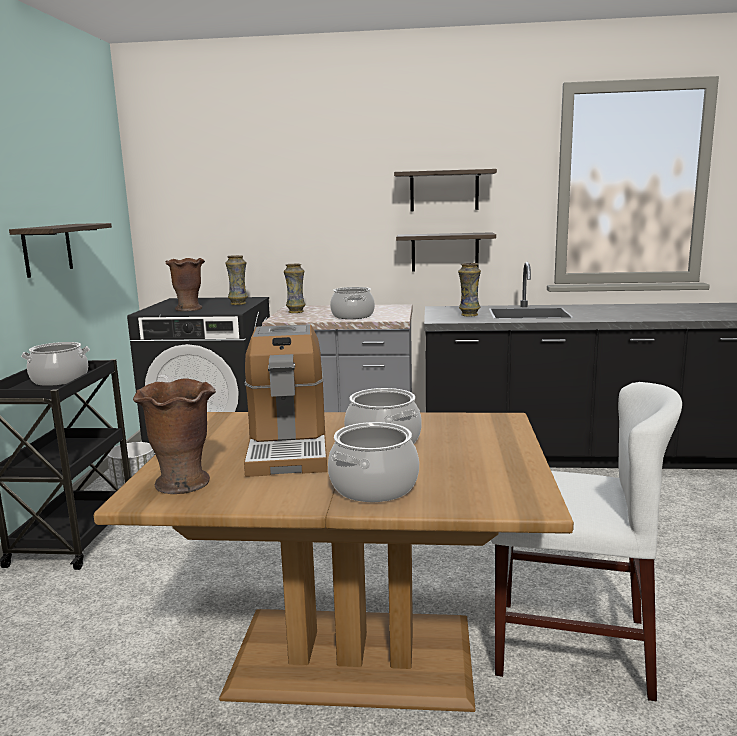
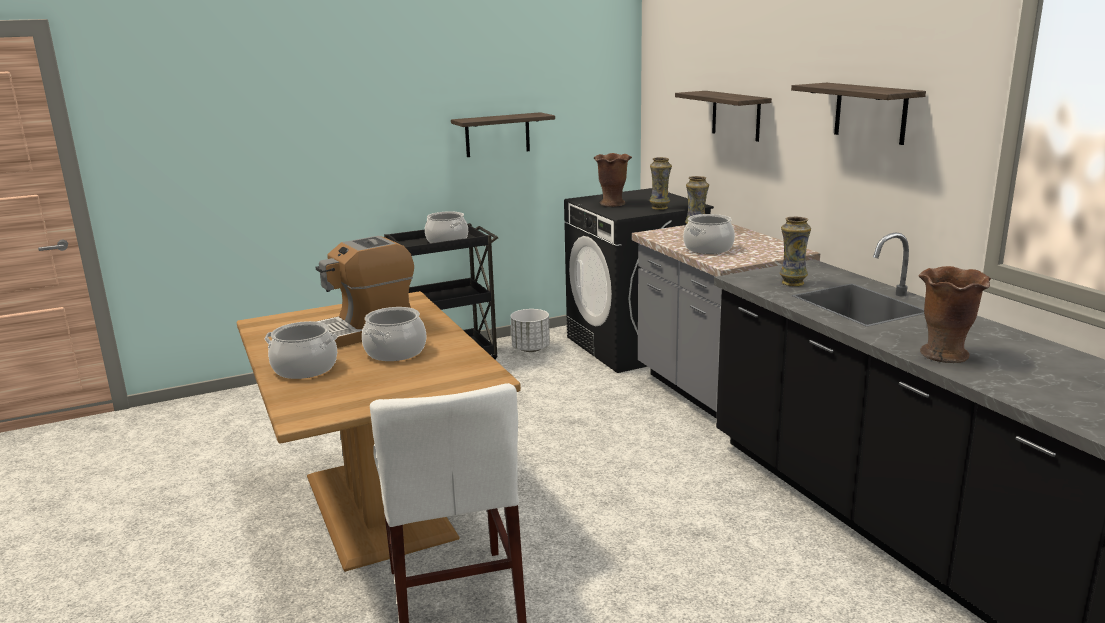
camera: 60 degrees right, 5 degrees up
(183, 483) = (285, 324): brown vase -> brown vase (944, 355)
(445, 252) = (863, 195): shelf -> shelf (736, 115)

